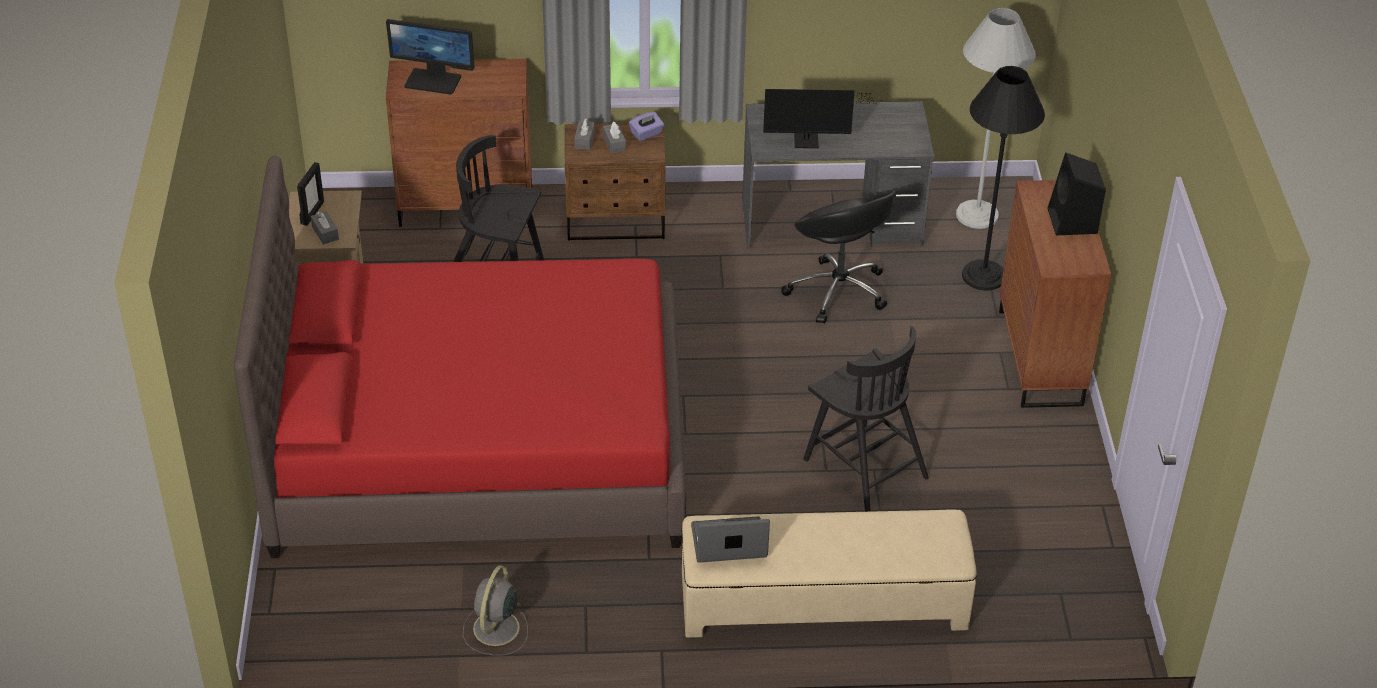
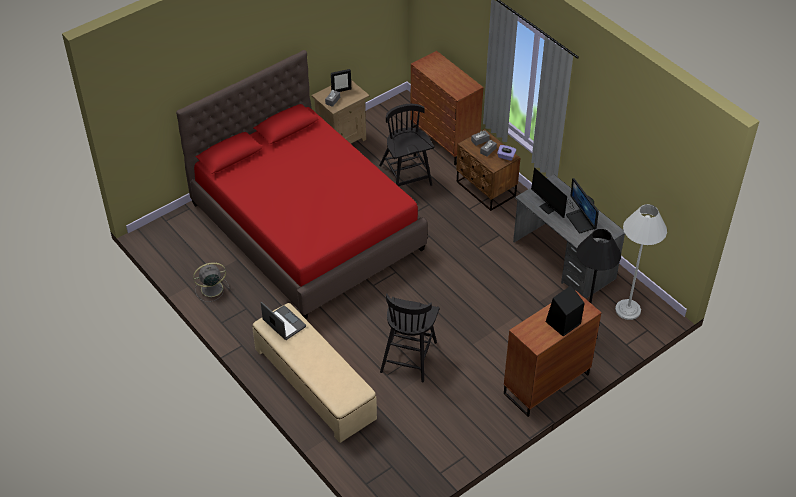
camera: 55 degrees right, 5 degrees up
(433, 81) = (436, 70): monitor -> monitor (581, 221)
(838, 293) = (516, 288): black office chair -> none

